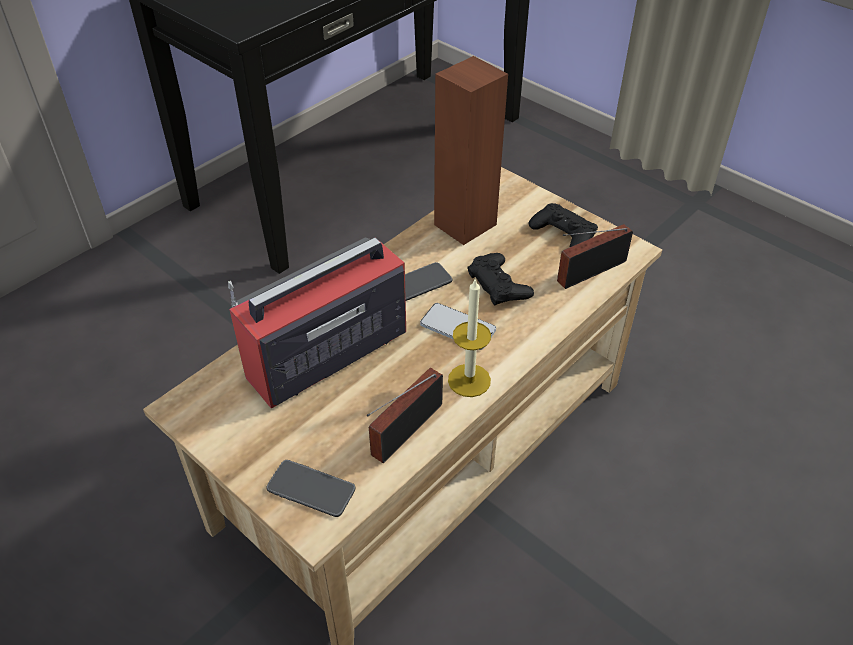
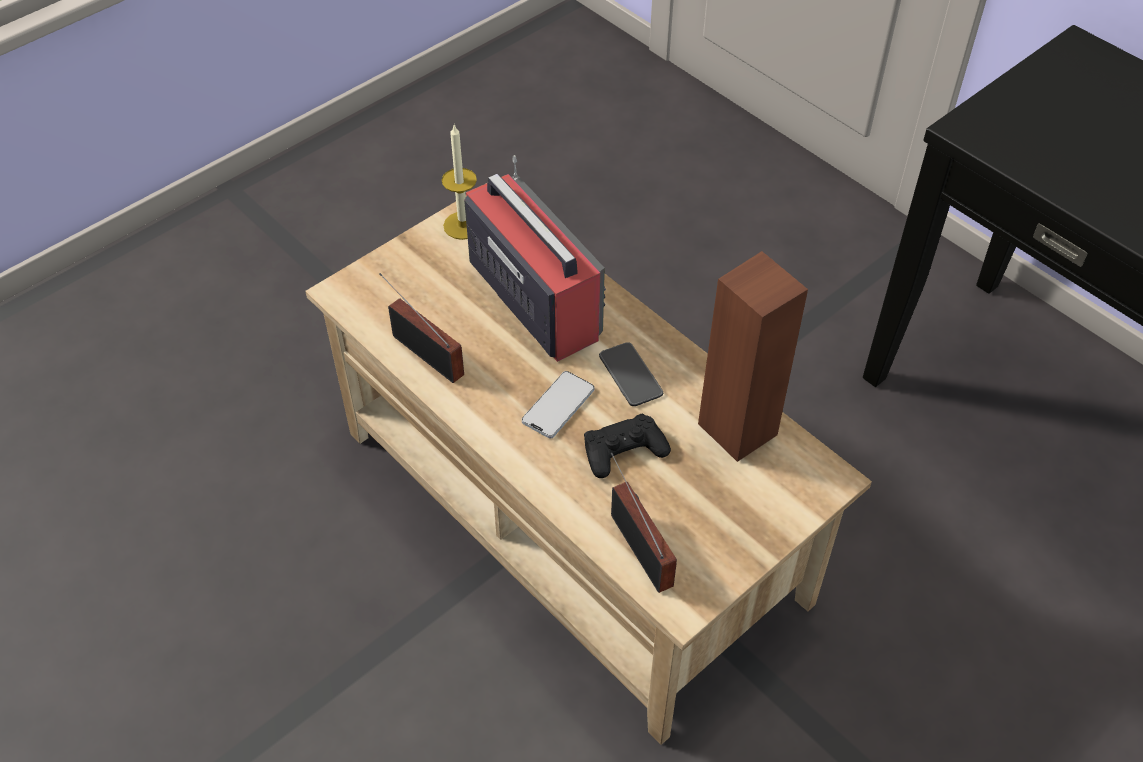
camera: 95 degrees right, 5 degrees up
(311, 489) = (377, 288): phone -> none
(469, 380) = (481, 408): candle -> candle (463, 225)
(563, 233) = (719, 532): black game controller -> none

